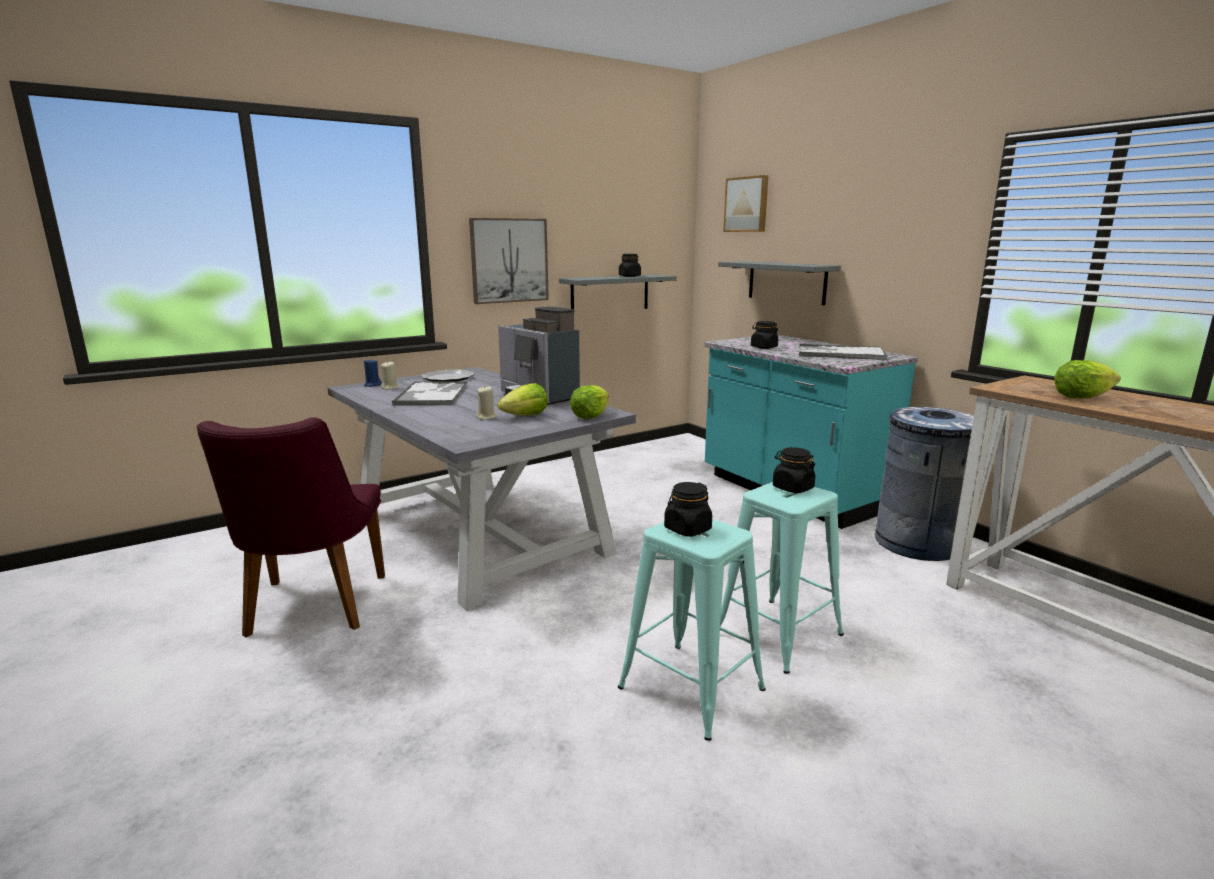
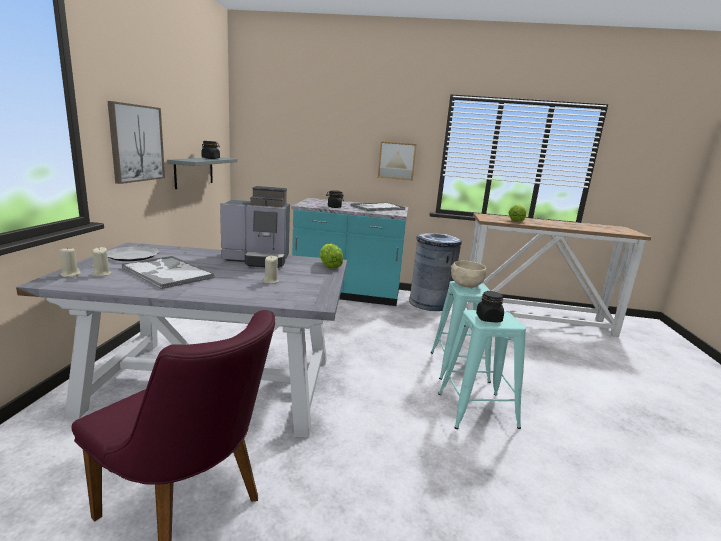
camera: 50 degrees left, 0 degrees up
(372, 385) = (70, 275): blue candle -> beige candle
(526, 416) = (293, 274): lettuce -> none
(747, 204) = (279, 111): picture -> picture (397, 160)
(786, 282) = (316, 164): grey shelf -> none
(792, 488) = (466, 285): black jar -> beige bowl

